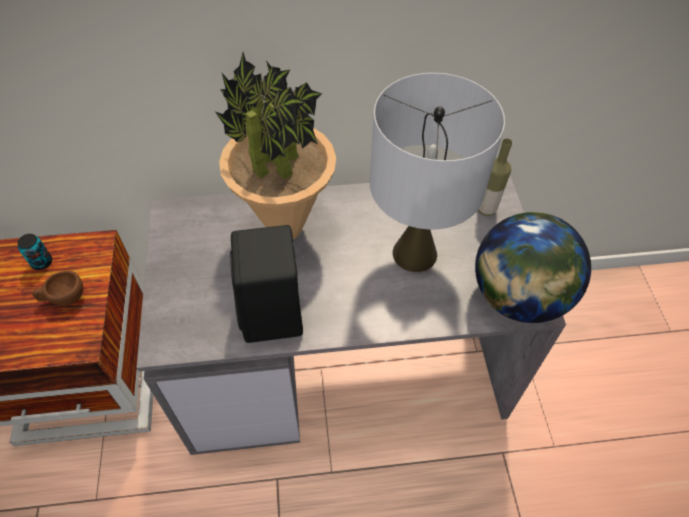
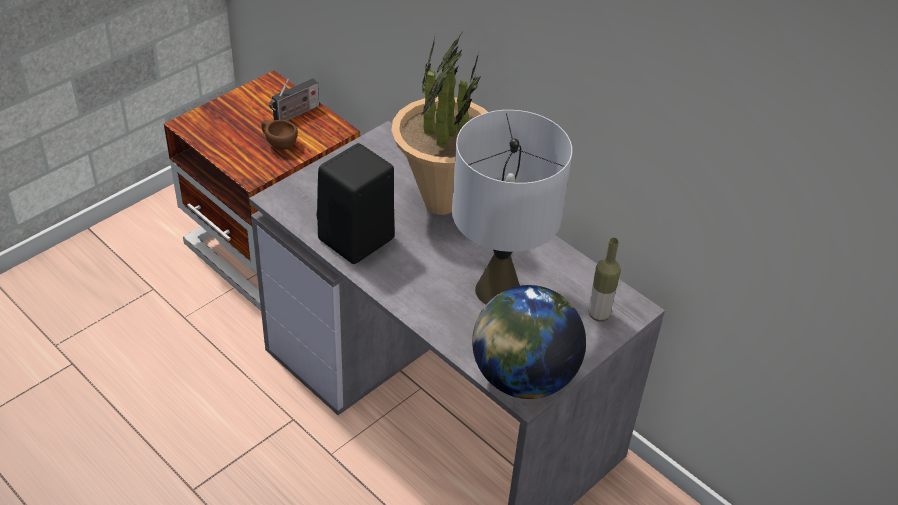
camera: 50 degrees right, 10 degrees down
(42, 262) = (294, 114): can -> radio

